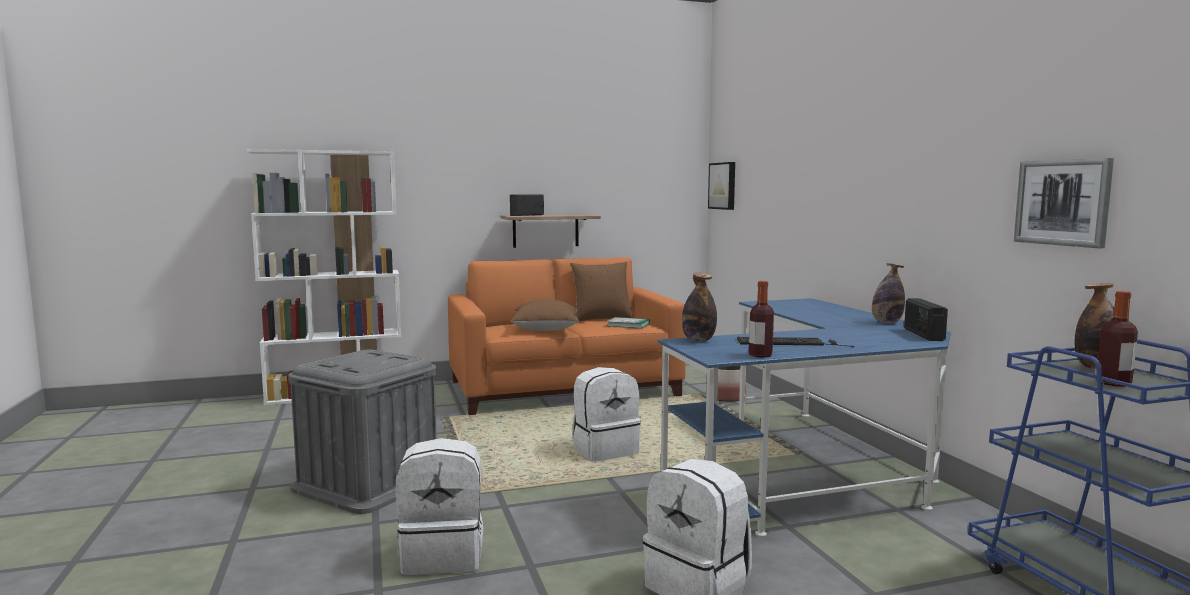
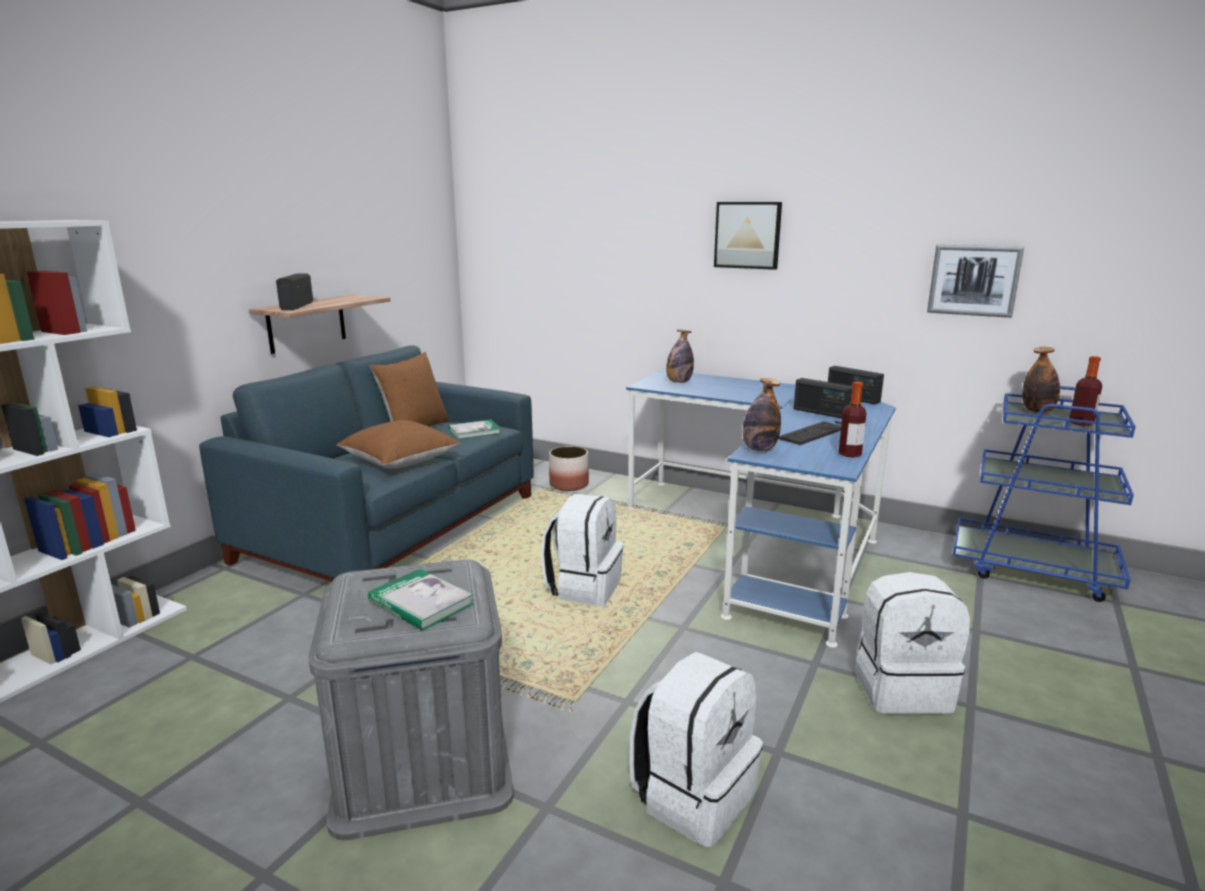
camera: 45 degrees left, 10 degrees up
(361, 364) = (421, 603): none -> book
(564, 389) = (395, 527): orange sofa -> blue sofa
(723, 186) = (492, 247): picture -> picture (748, 235)
(845, 336) = (821, 413): none -> radio
(886, 322) = (794, 389): bottle -> bottle (679, 382)

